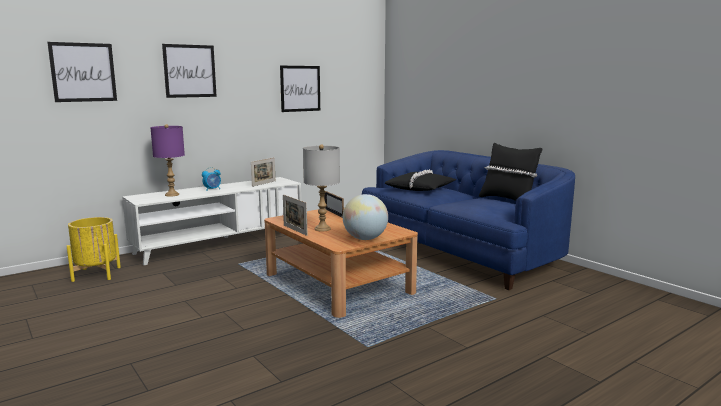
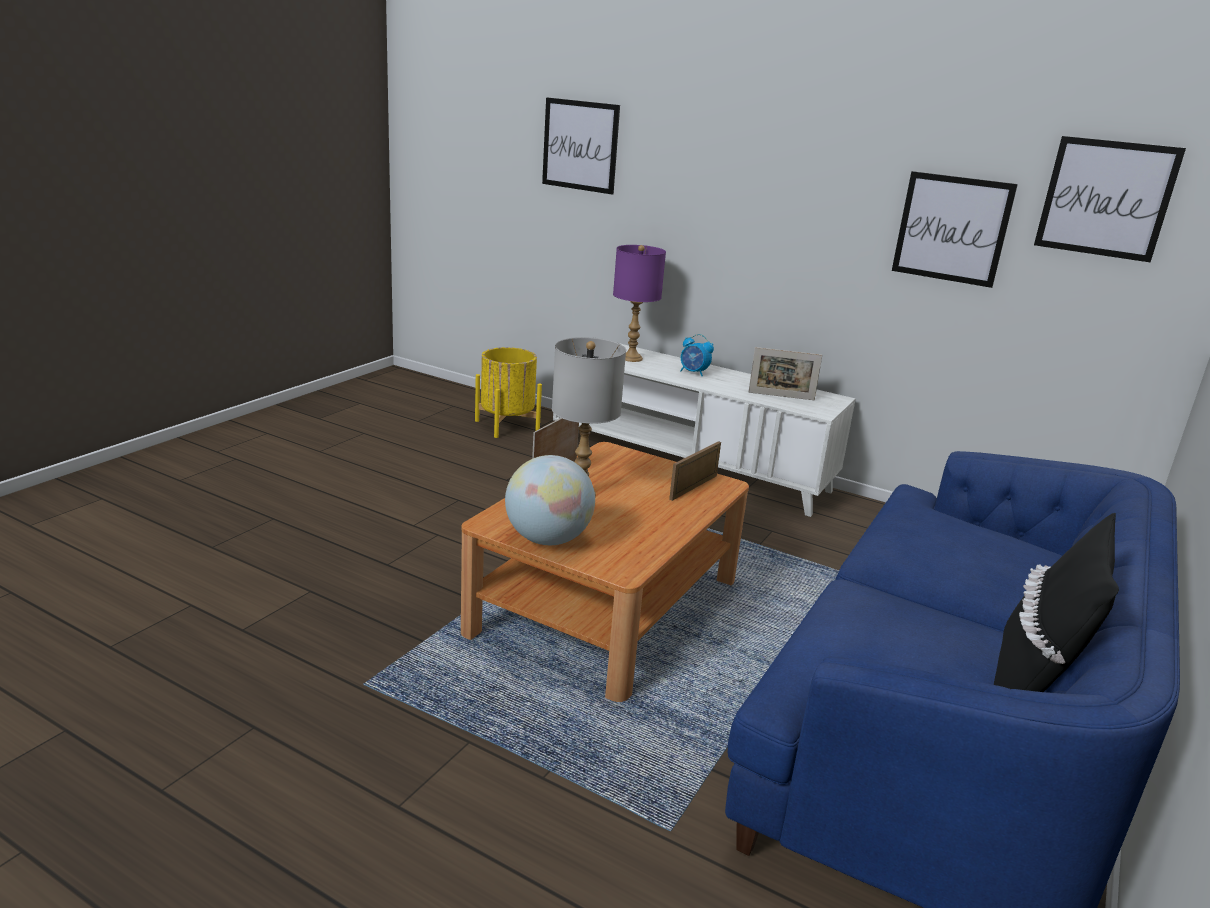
camera: 65 degrees right, 10 degrees up
(190, 71) = (727, 161): picture -> picture (1106, 198)
(420, 188) = (955, 541): black pillow -> none

